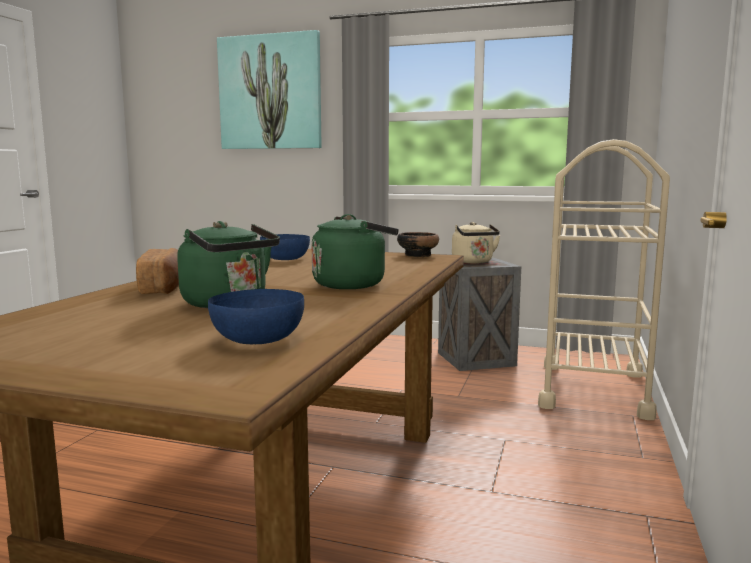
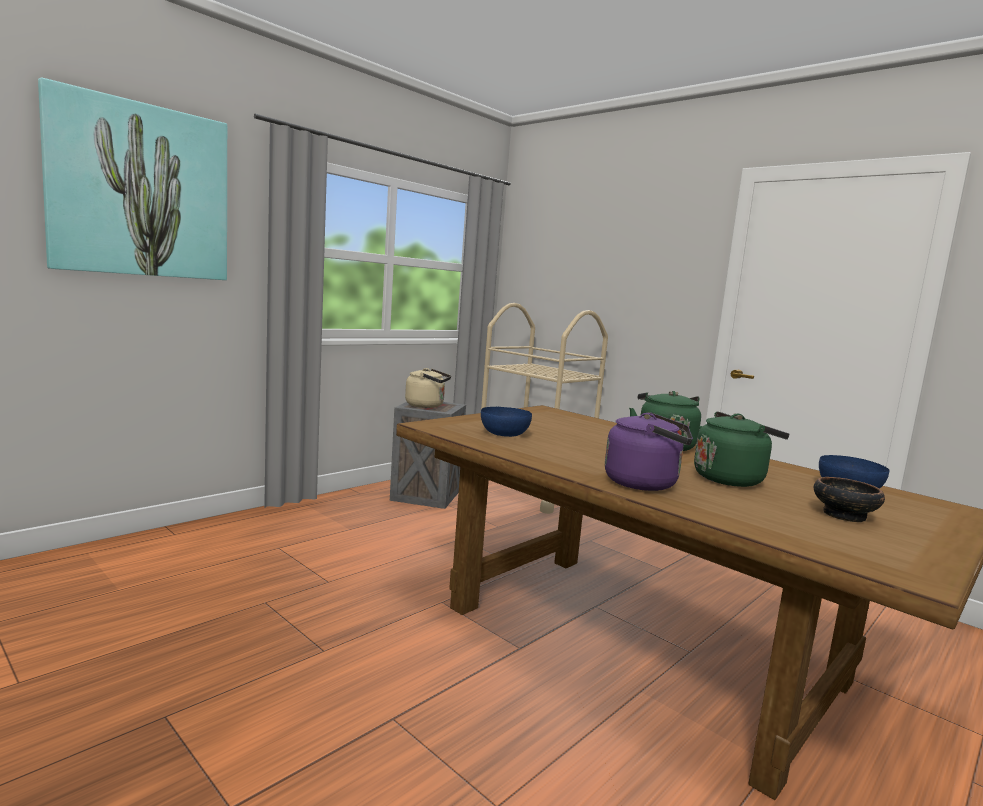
camera: 65 degrees left, 0 degrees up
(164, 287) = (645, 483): bread -> purple kettle
(417, 255) = (531, 410): bowl -> bowl (843, 515)

